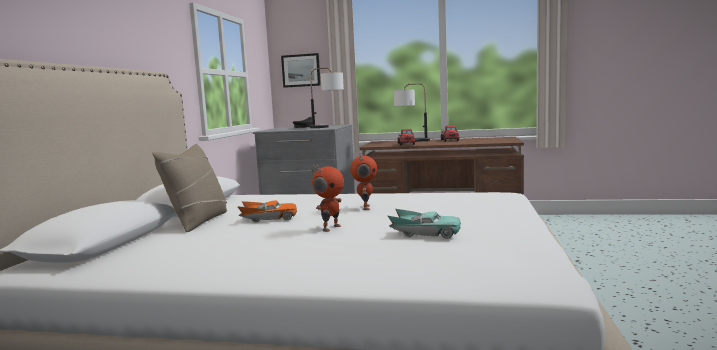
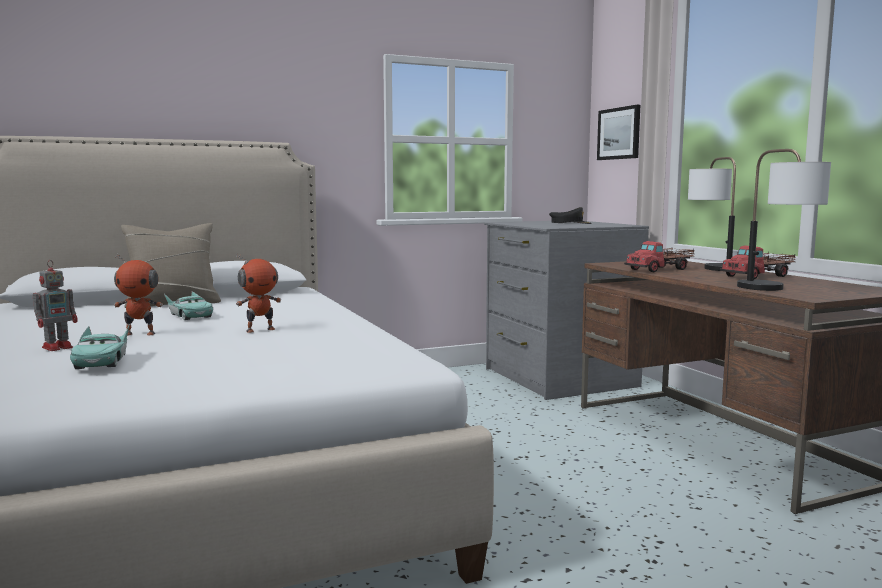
camera: 55 degrees right, 0 degrees up
(269, 218) = (189, 315): orange toy car -> turquoise toy car
(328, 127) = (575, 225): table lamp -> table lamp (777, 290)
(349, 245) = (59, 347): none -> toy robot

